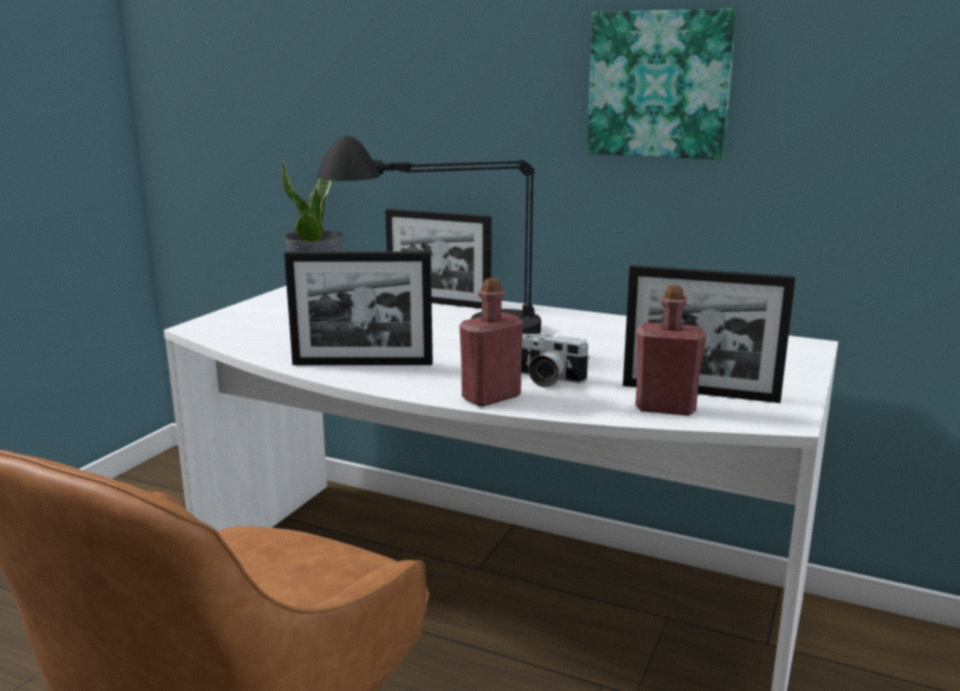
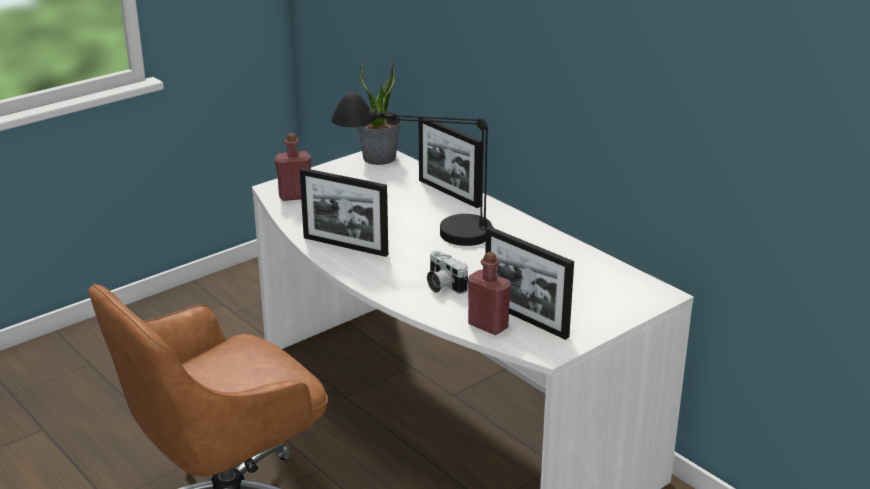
camera: 25 degrees right, 10 degrees up
(491, 397) = (394, 292): red bottle -> red bottle (295, 196)
(660, 85) = (597, 71): picture -> none

